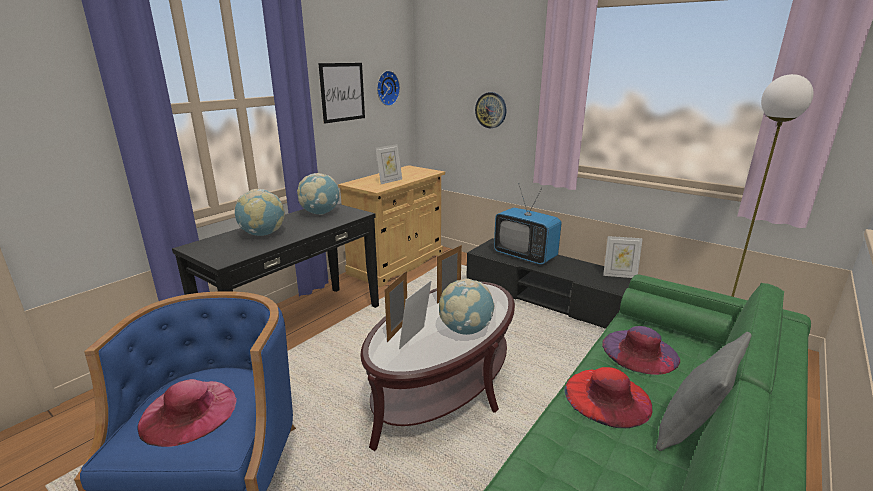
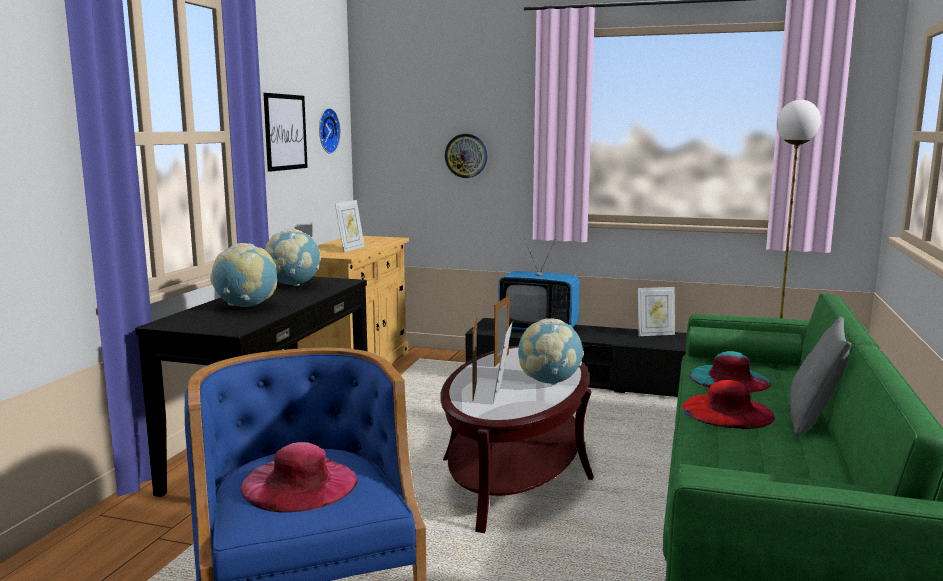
camera: 20 degrees left, 10 degrees down
(640, 351) = (729, 379): purple hat -> turquoise hat

